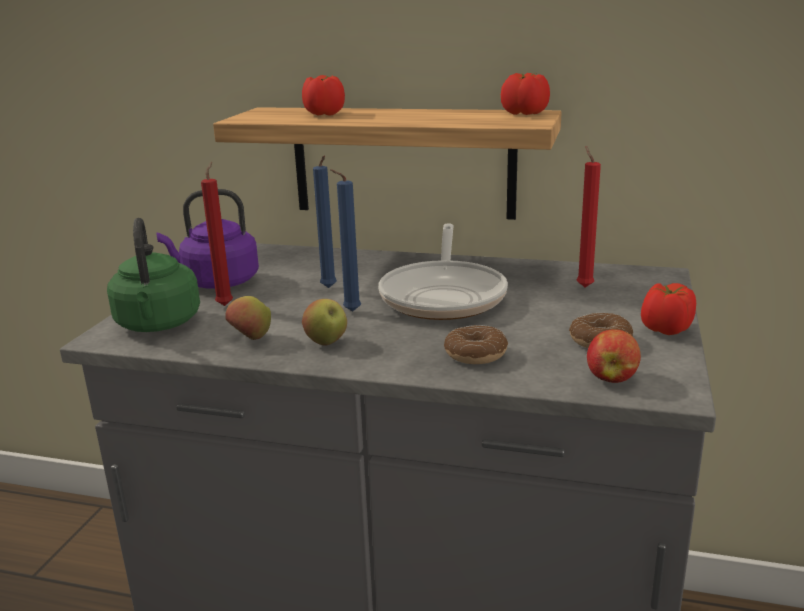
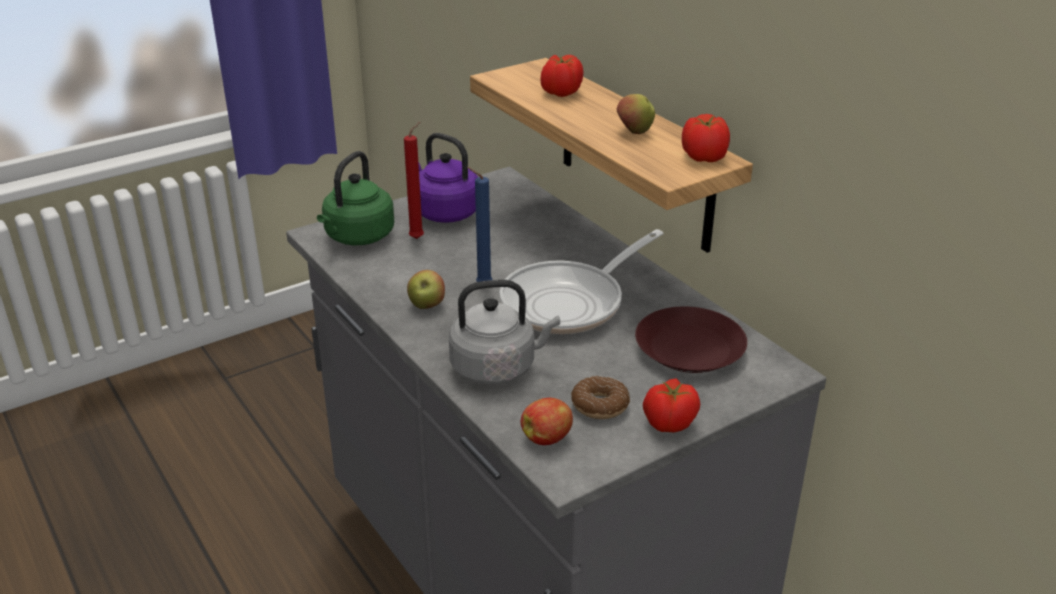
camera: 40 degrees right, 10 degrees up
(250, 338) = (389, 278): apple -> apple (634, 132)
(329, 289) = (503, 255): blue candle -> none
(475, 354) = (497, 367): donut -> grey kettle
(583, 286) = (690, 349): red candle -> brown plate

